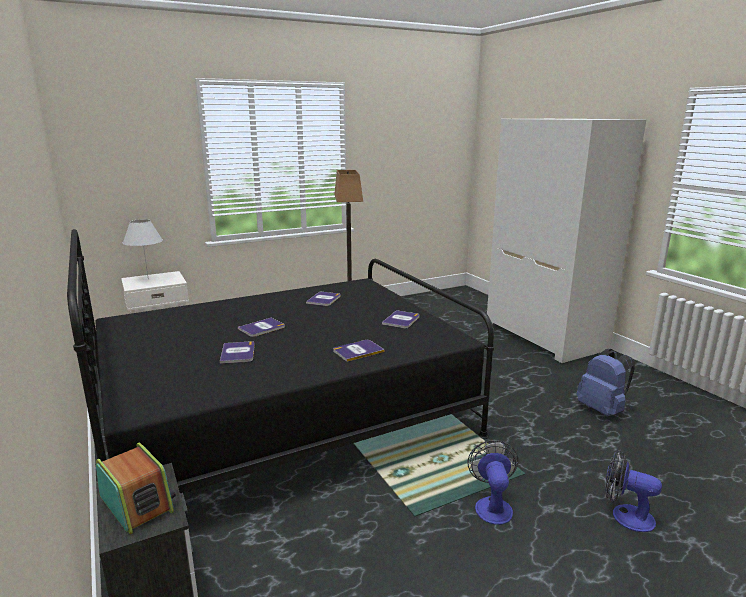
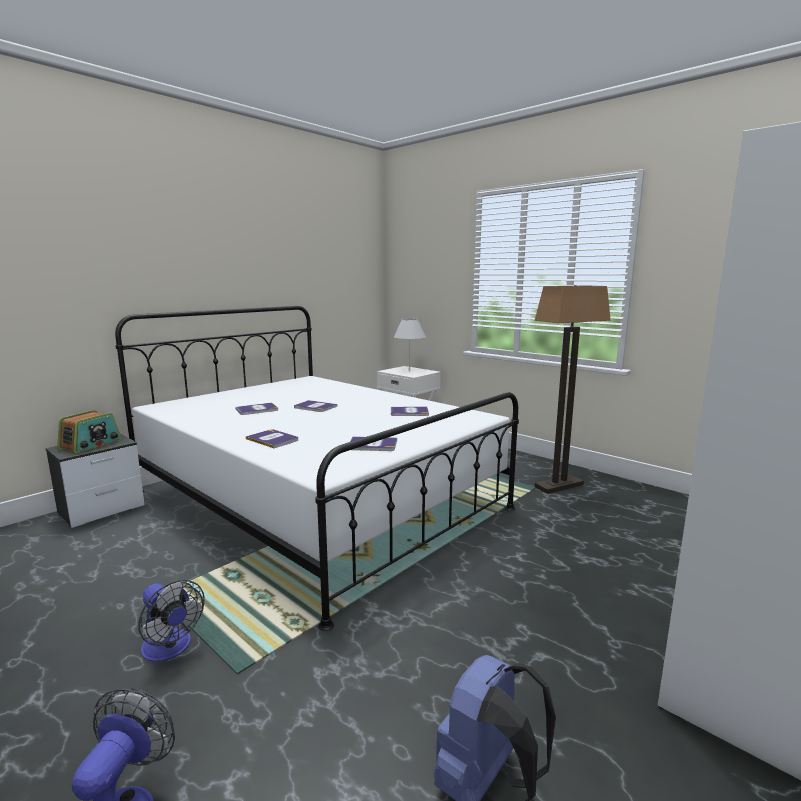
camera: 70 degrees right, 5 degrees down
(284, 417) = (317, 500): black bed -> white bed
(492, 505) = (170, 649): fan -> fan turned 60 degrees clockwise

